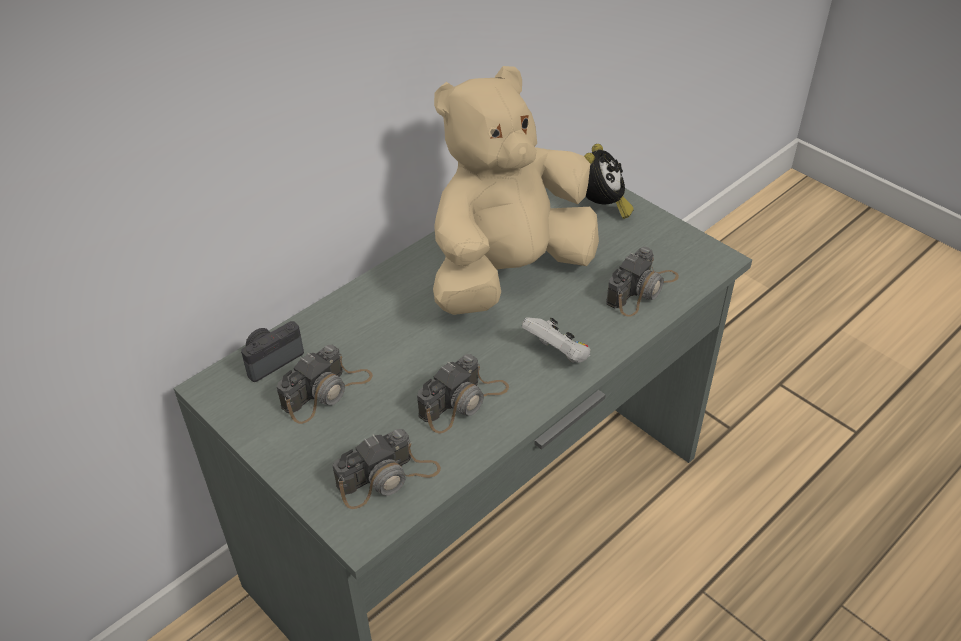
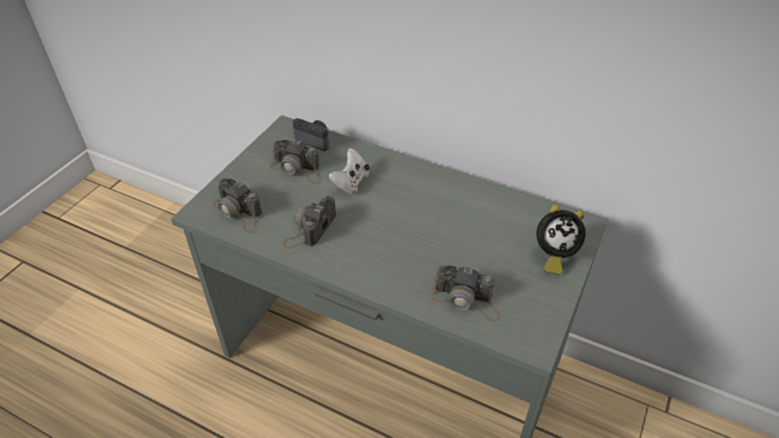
camera: 70 degrees right, 0 degrees up
(463, 401) = (310, 229): camera -> camera turned 90 degrees clockwise
(508, 272) = (443, 220): beige plush toy -> none
(558, 354) = (372, 265): white game controller -> white game controller (351, 182)

